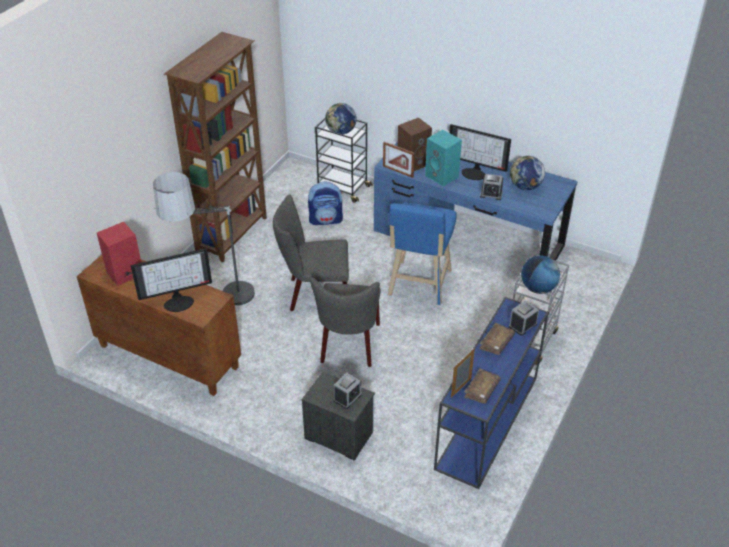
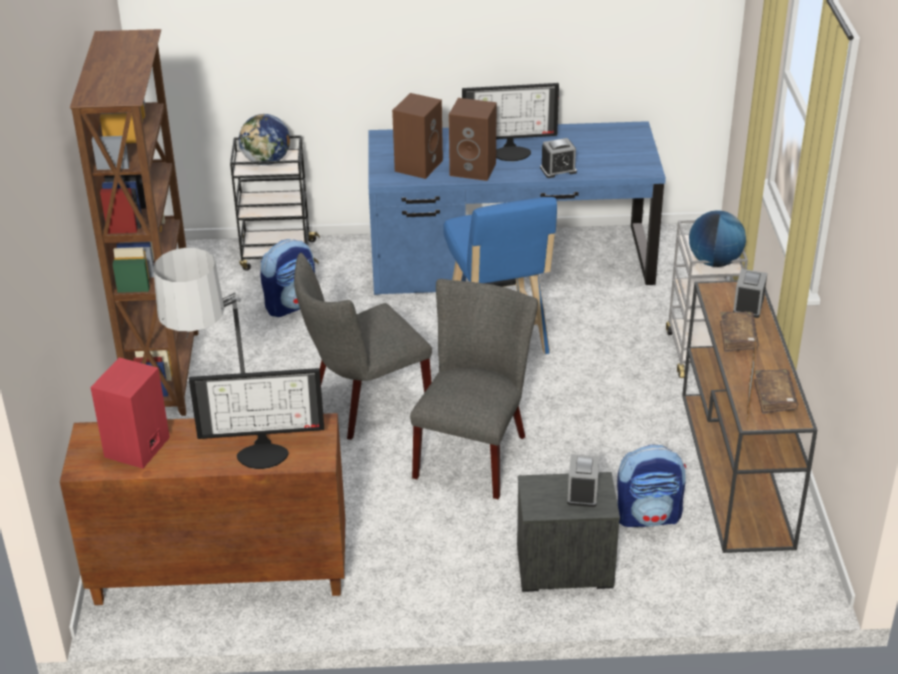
camera: 30 degrees left, 5 degrees down
(178, 301) = (263, 452): monitor -> monitor turned 45 degrees clockwise
(348, 346) = (474, 452): grey chair -> grey chair turned 135 degrees counterclockwise
(398, 171) = (407, 182): picture frame -> none
(410, 428) = (648, 516): none -> backpack
(442, 176) = (474, 169): turquoise speaker -> brown speaker
(487, 423) = (736, 470): blue console table -> brown console table
(525, 187) = (592, 148): globe -> none

